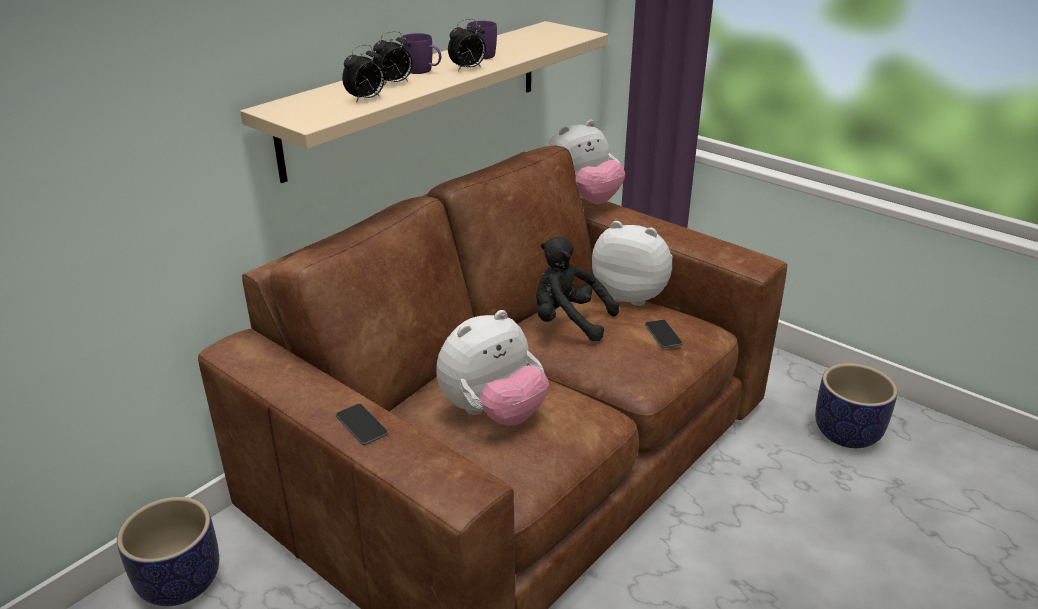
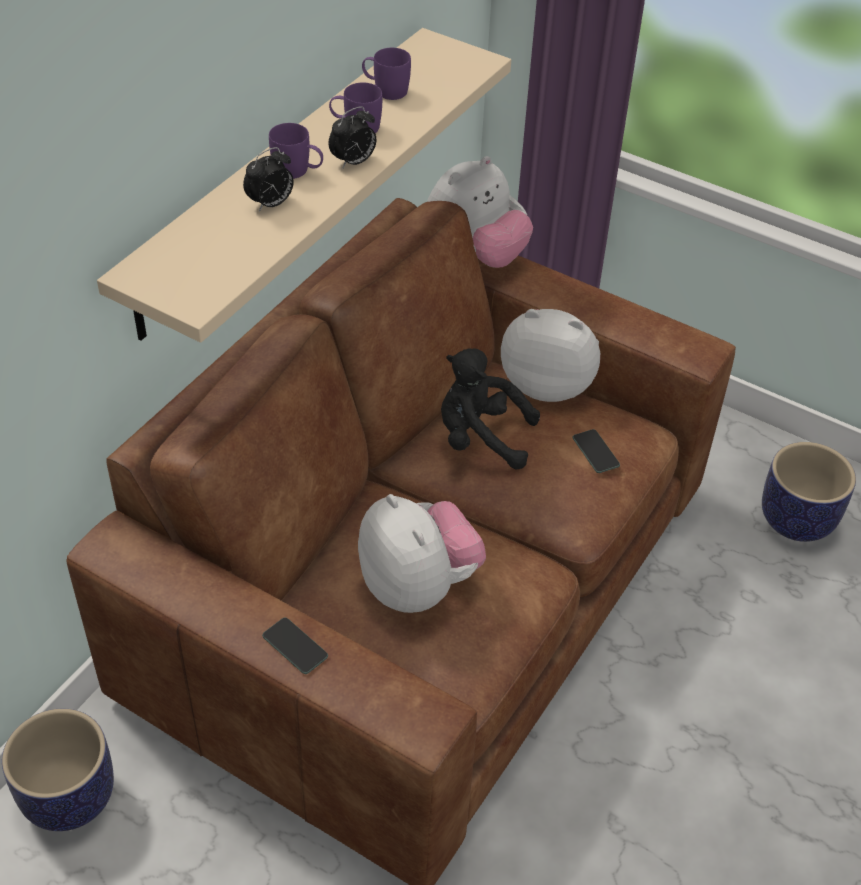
camera: 10 degrees left, 15 degrees up
(366, 99) = (247, 245): alarm clock -> none
(493, 412) = (418, 586): plush toy -> plush toy turned 75 degrees counterclockwise
(506, 42) = (385, 90): none -> purple mug

